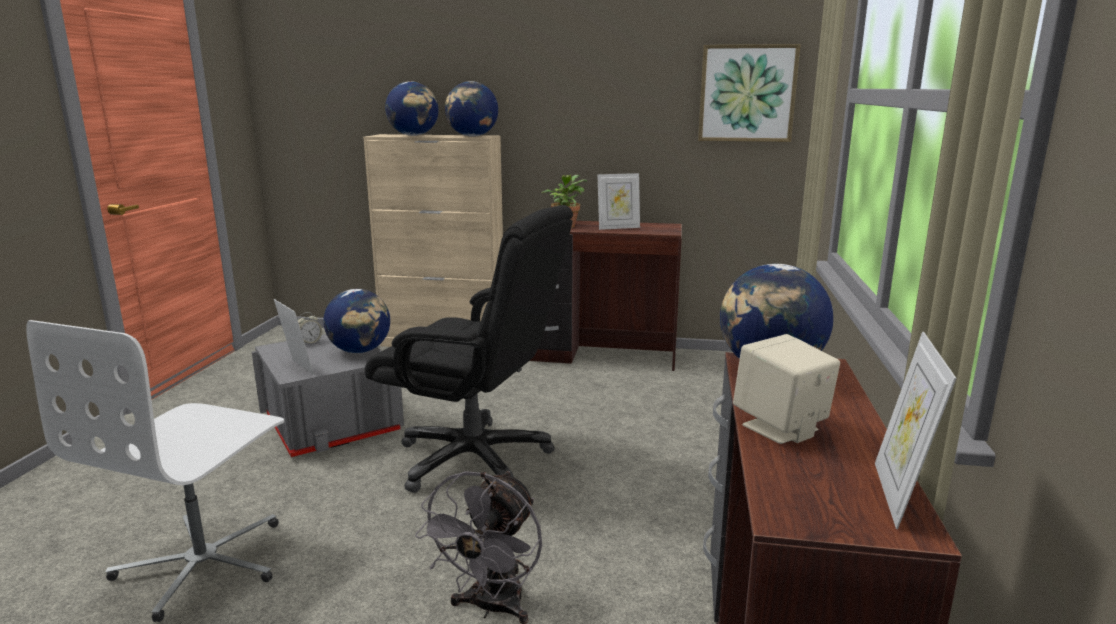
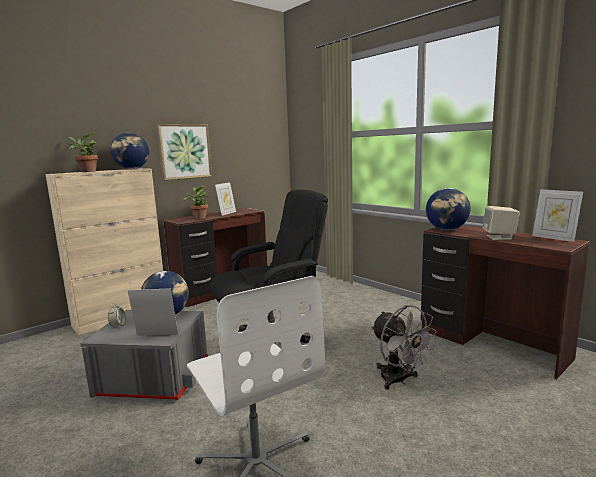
camera: 50 degrees left, 5 degrees down
(414, 135) = (86, 171): globe -> potted plant
(747, 93) = (263, 139): picture -> picture (184, 151)

